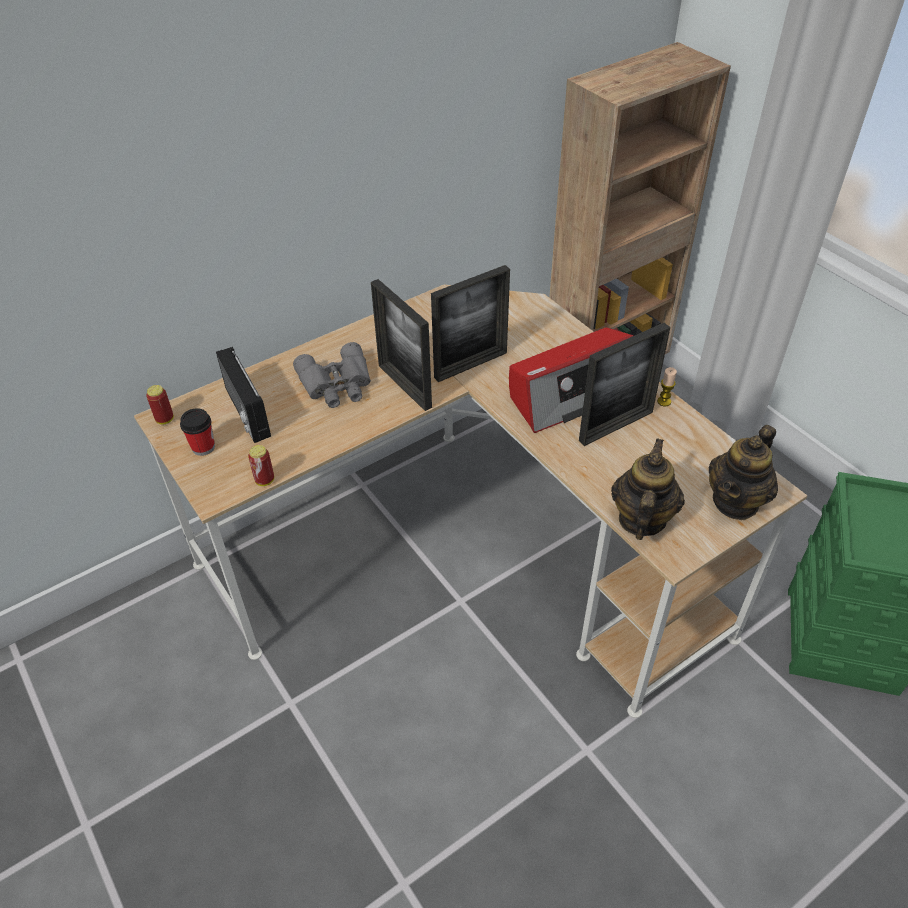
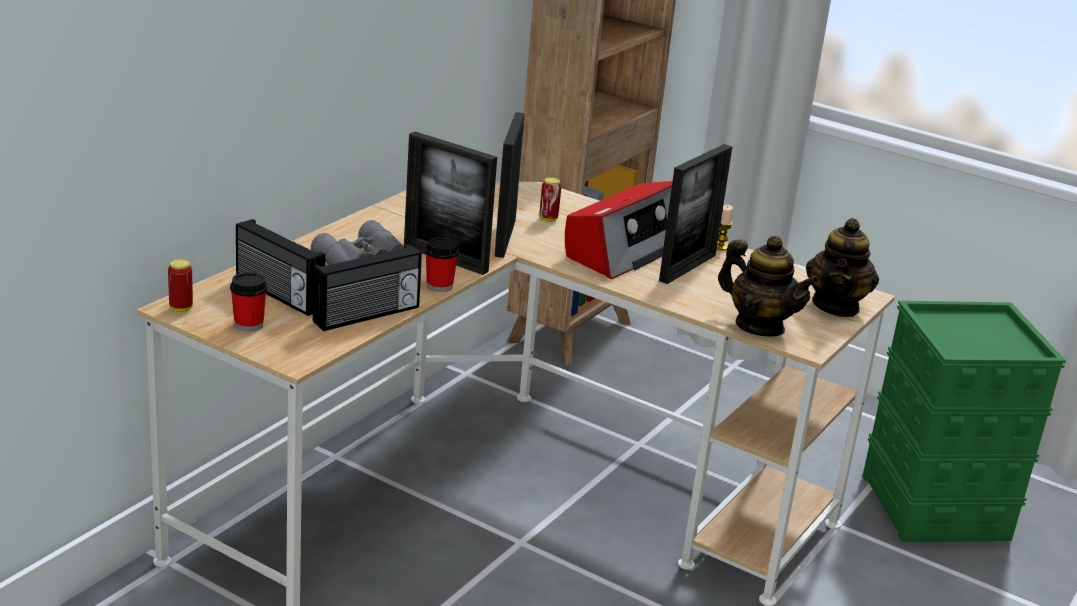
camera: 25 degrees left, 20 degrees down
(265, 480) = (345, 342): can -> can (548, 219)
(301, 450) = (367, 315): none -> radio
(380, 420) = (439, 286): none -> cup
(470, 365) = (505, 238): picture frame -> picture frame turned 150 degrees clockwise
(641, 519) = (759, 326): teapot -> teapot turned 135 degrees clockwise

